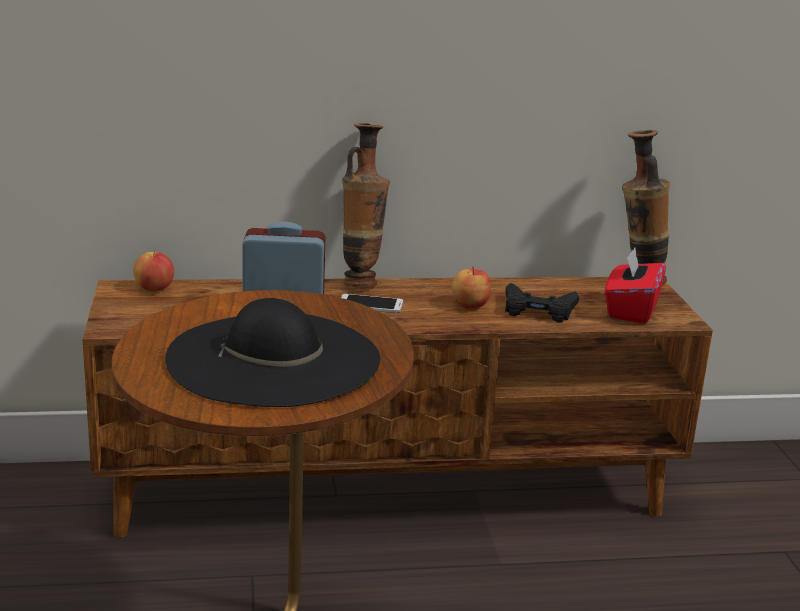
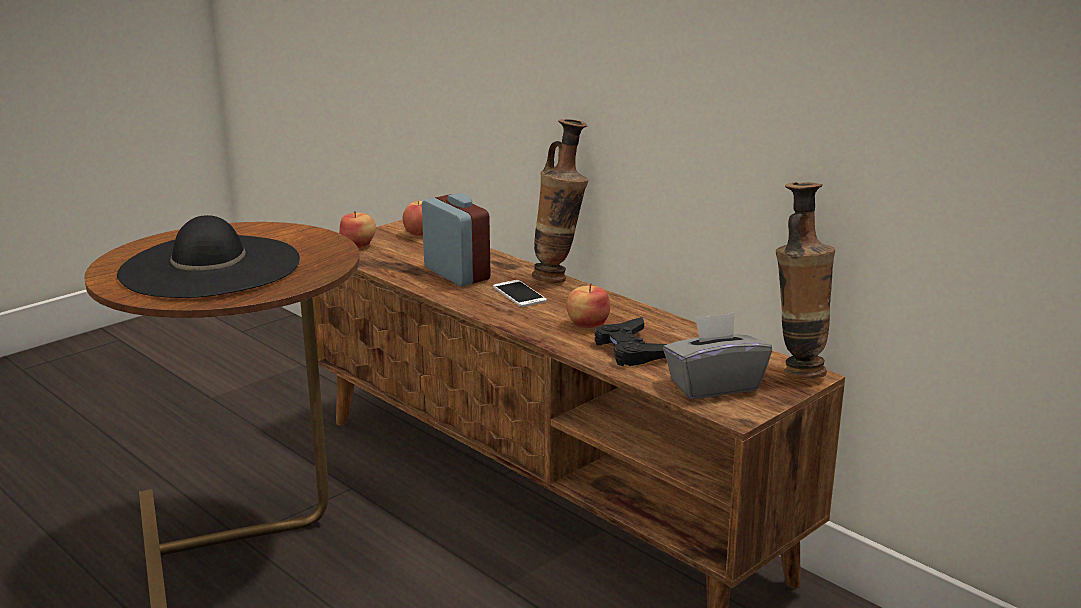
camera: 55 degrees right, 0 degrees up
(131, 318) = (358, 245): none -> apple
(631, 310) = (714, 385): red tissue box -> grey tissue box

